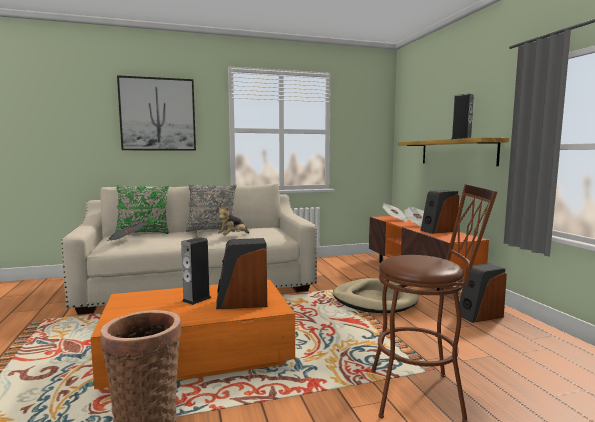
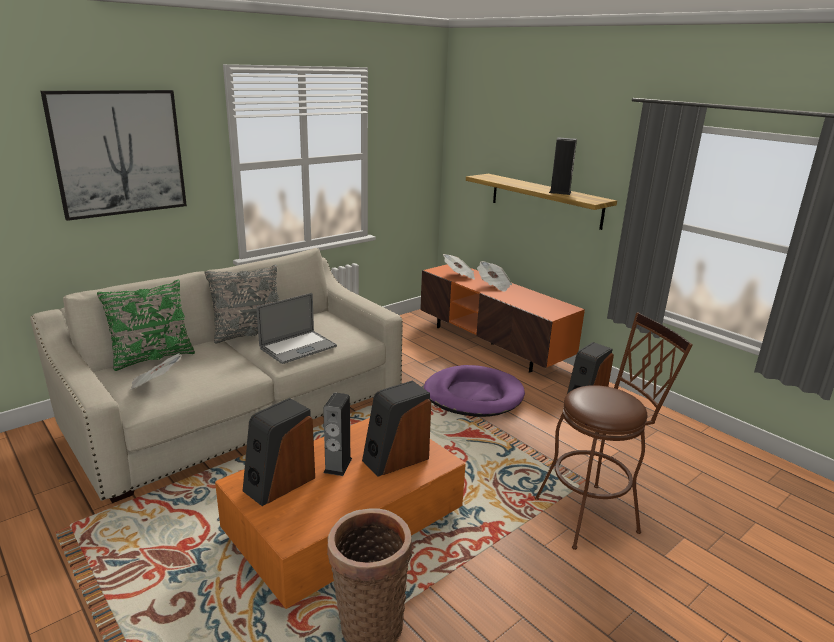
camera: 25 degrees left, 15 degrees up
(233, 236) = (298, 347): plush toy -> laptop
(374, 300) = (473, 395): beige dog bed -> purple dog bed
(438, 230) = (524, 296): speaker -> speaker (279, 483)

